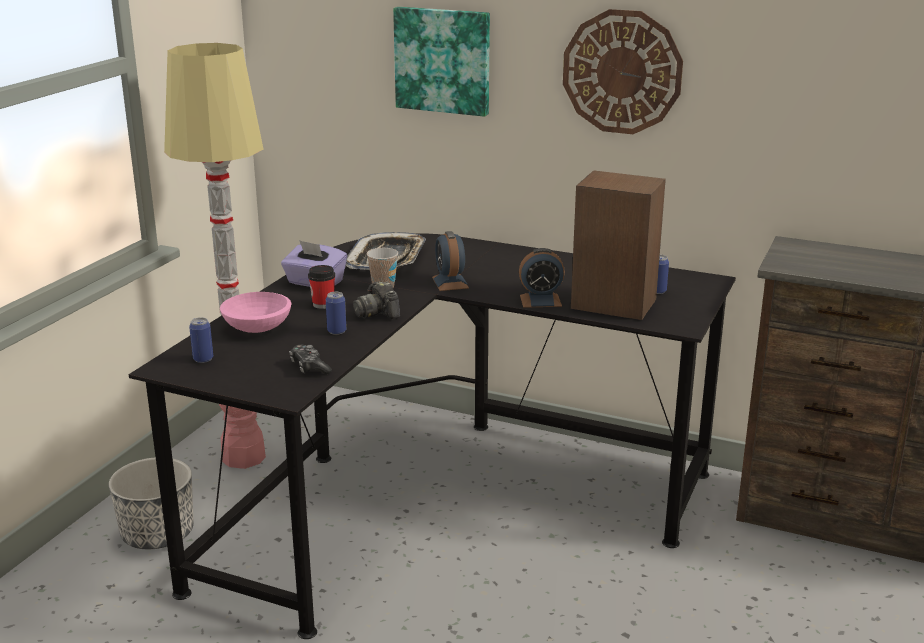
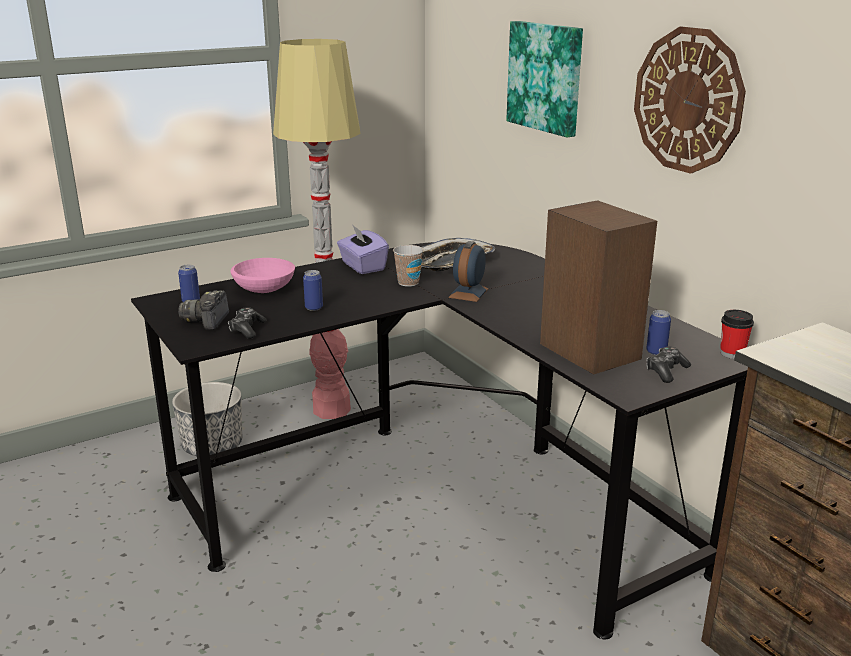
camera: 35 degrees right, 0 degrees up
(323, 304) = (340, 284): cup -> cup (732, 353)
(377, 313) = (368, 302): camera -> camera (207, 321)
(540, 301) = (522, 329): alarm clock -> none
(684, 303) = (666, 371): none -> game controller

